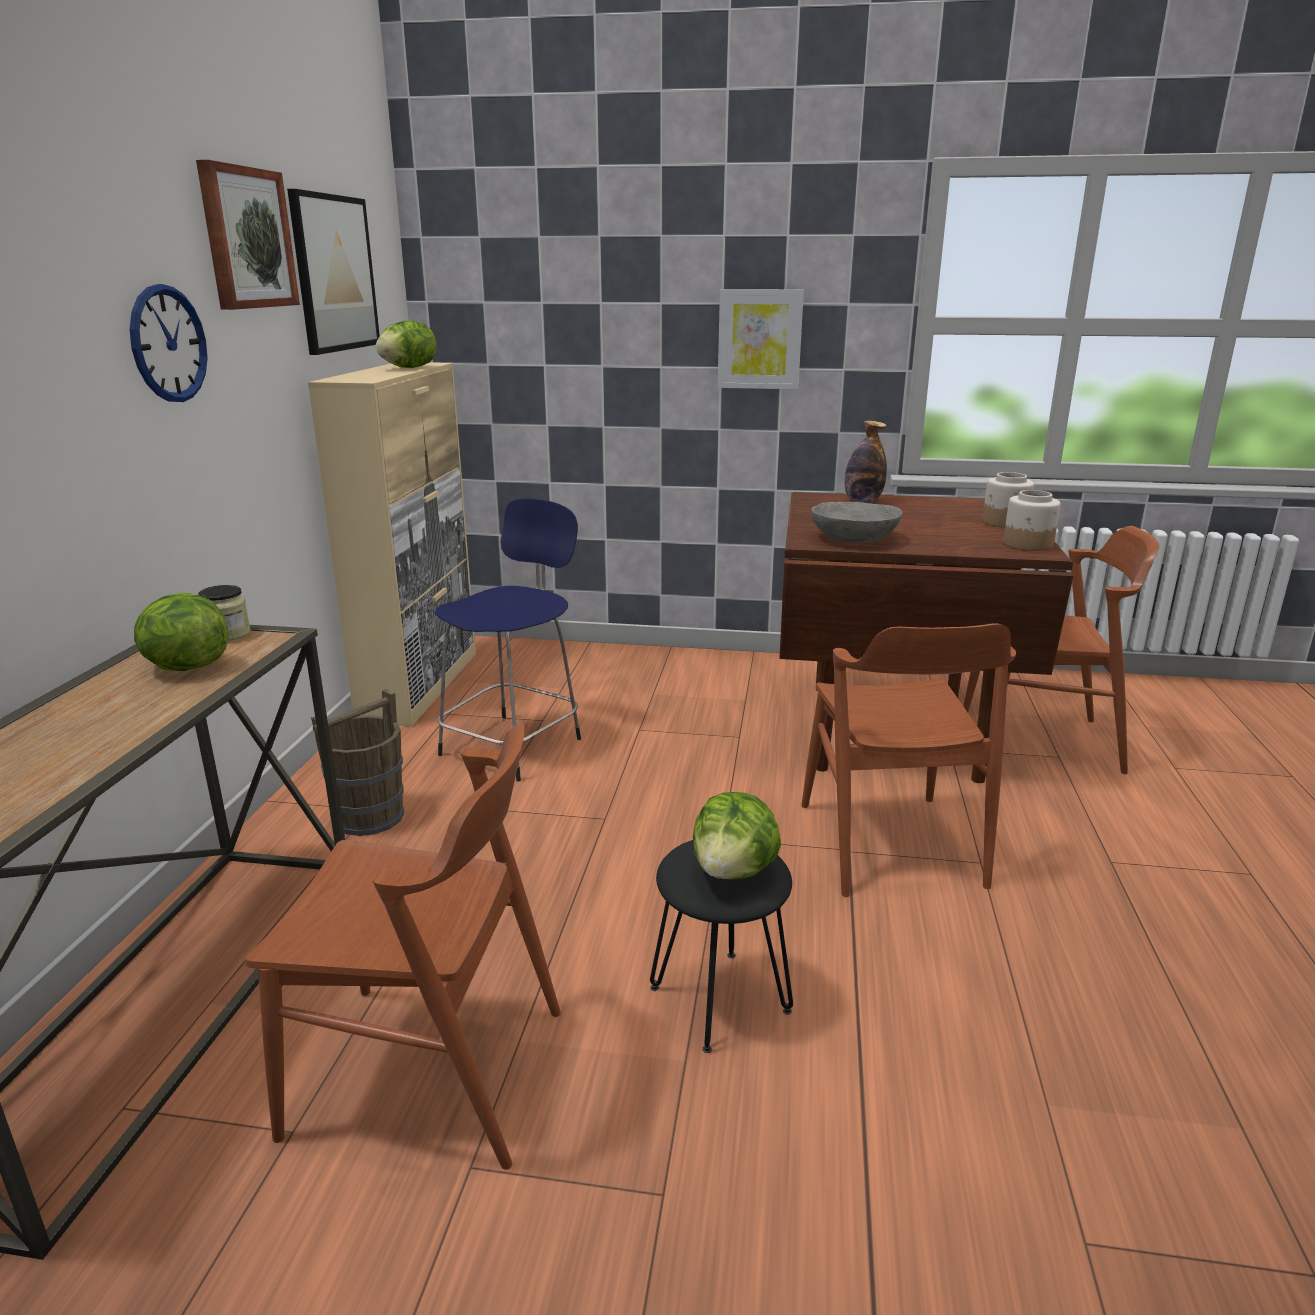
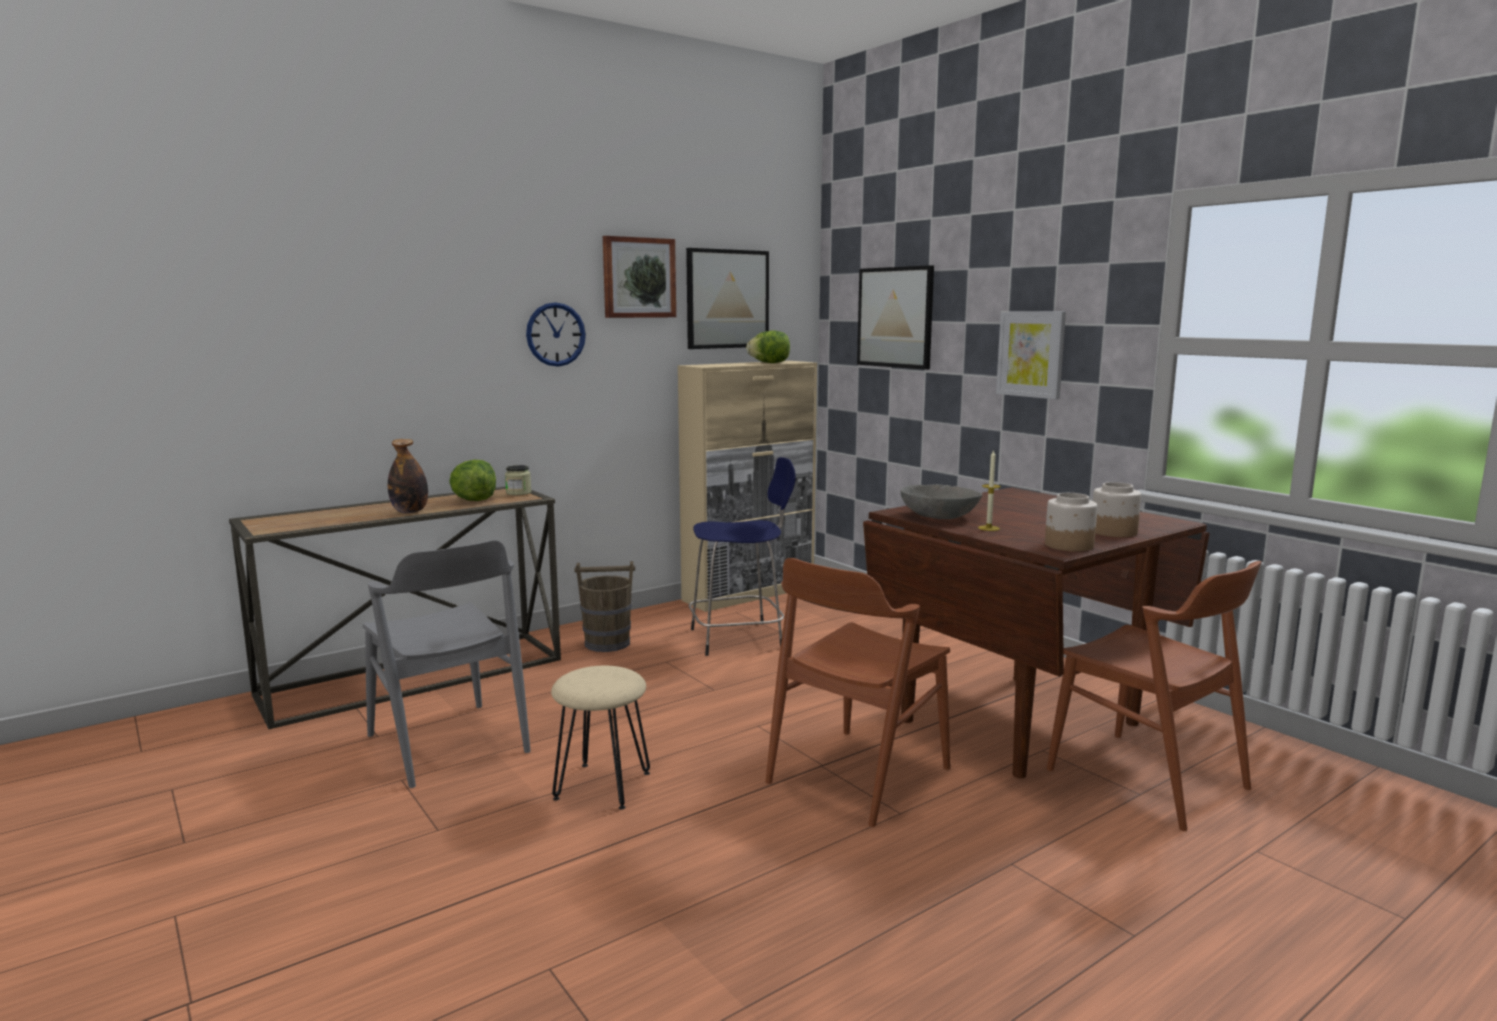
camera: 45 degrees right, 10 degrees down
(429, 1071) = (448, 743): brown chair -> grey chair
(550, 297) = (895, 317): none -> picture
(720, 1000) = (602, 786): black stool -> beige stool
(734, 871) = (595, 682): lettuce -> none
(862, 501) = (1043, 500): bottle -> bottle (410, 511)
(928, 542) = (988, 528): none -> candle

